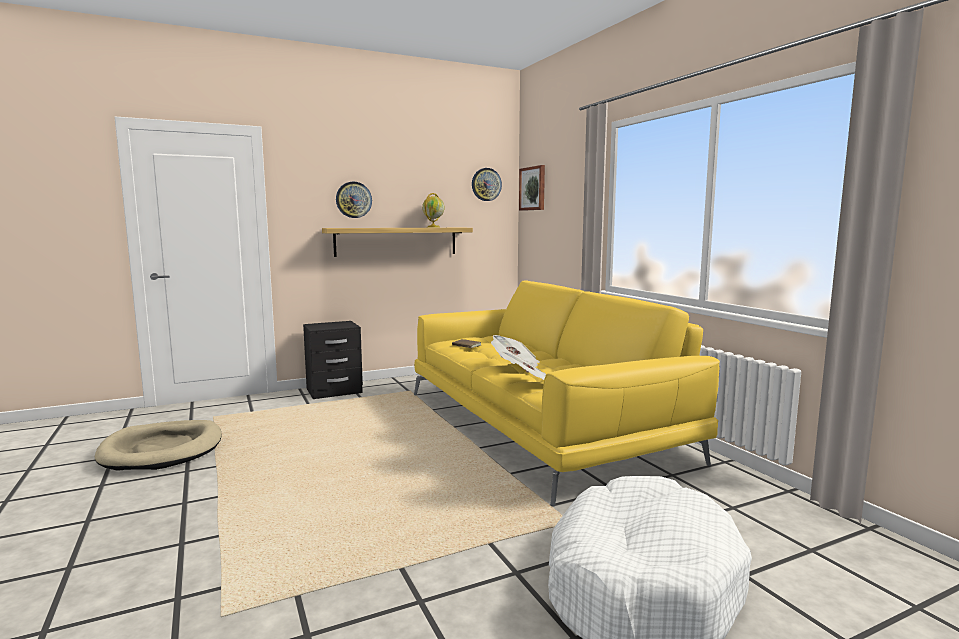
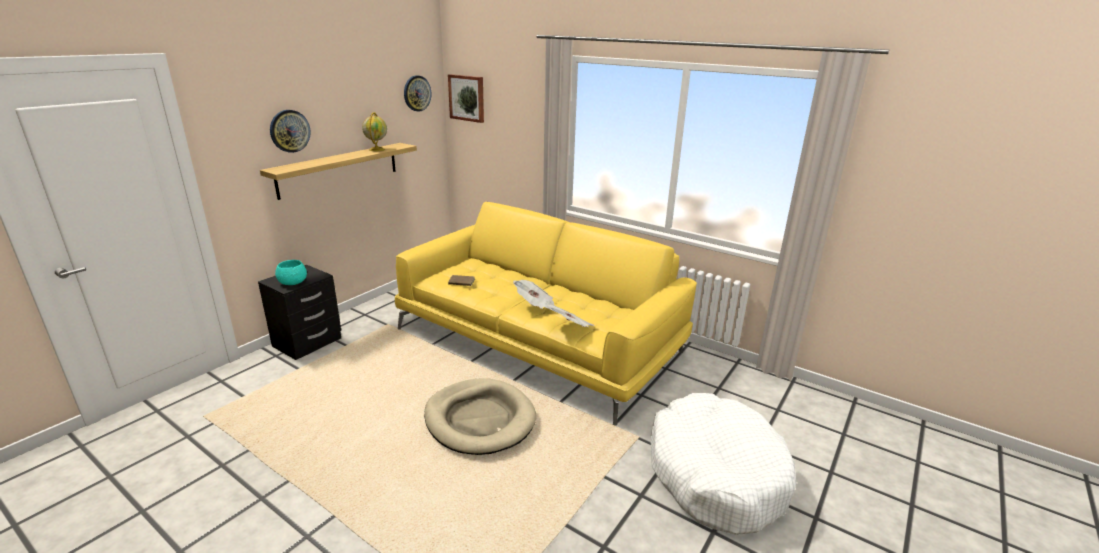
camera: 30 degrees left, 15 degrees up
(162, 450) = (196, 480): beige dog bed -> beige dog bed (480, 419)
(325, 326) = (292, 282): none -> turquoise bowl

